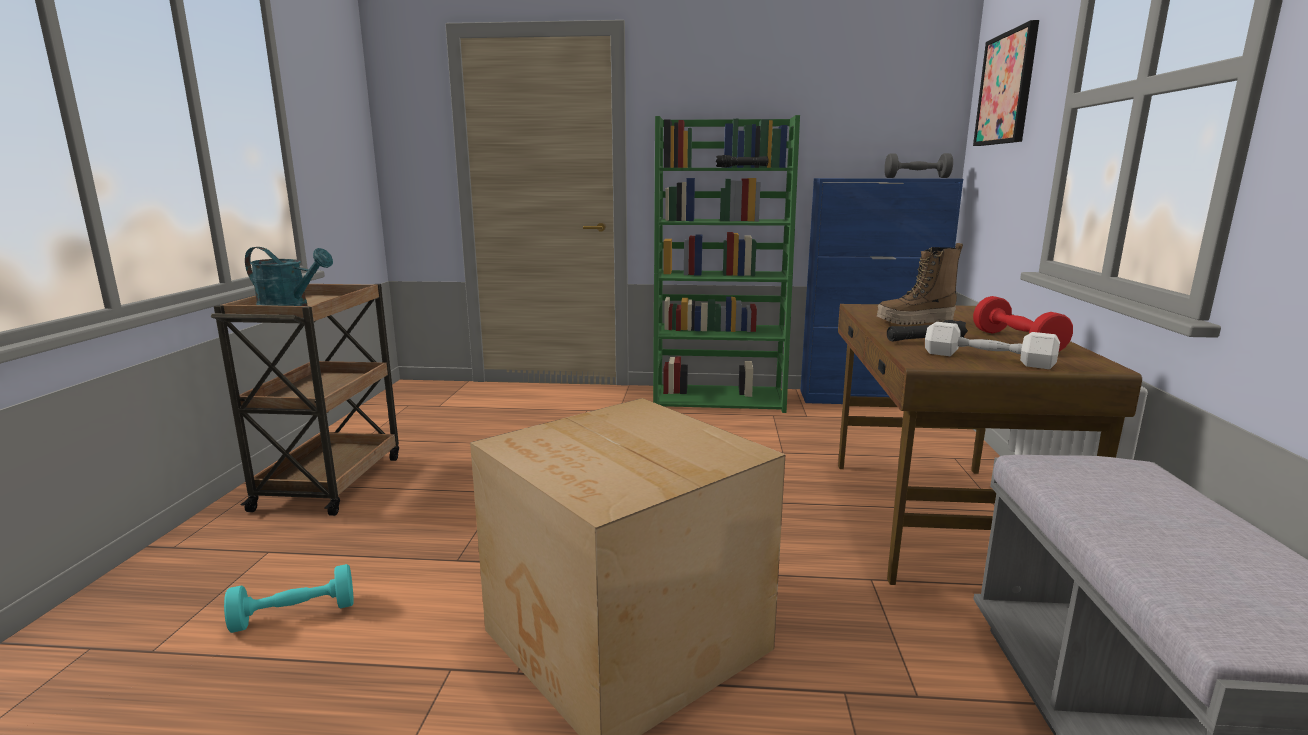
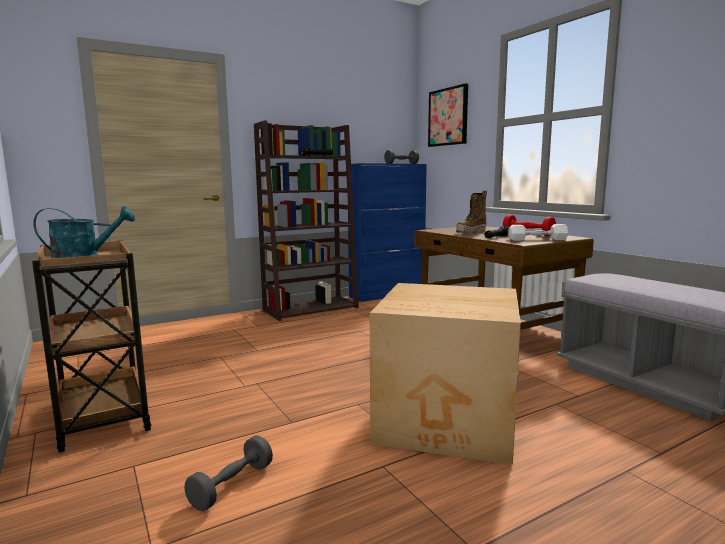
camera: 35 degrees left, 5 degrees down
(295, 615) = (232, 485): turquoise dumbbell -> grey dumbbell
(720, 399) = (311, 308): green bookcase -> brown bookcase

